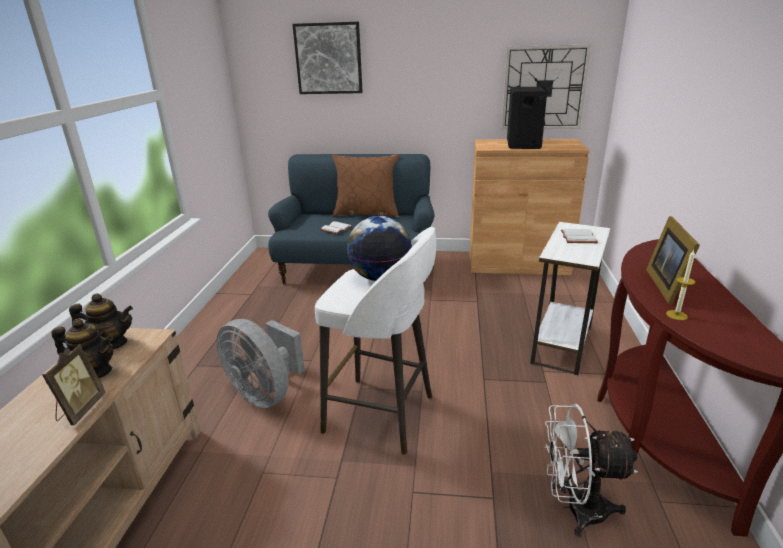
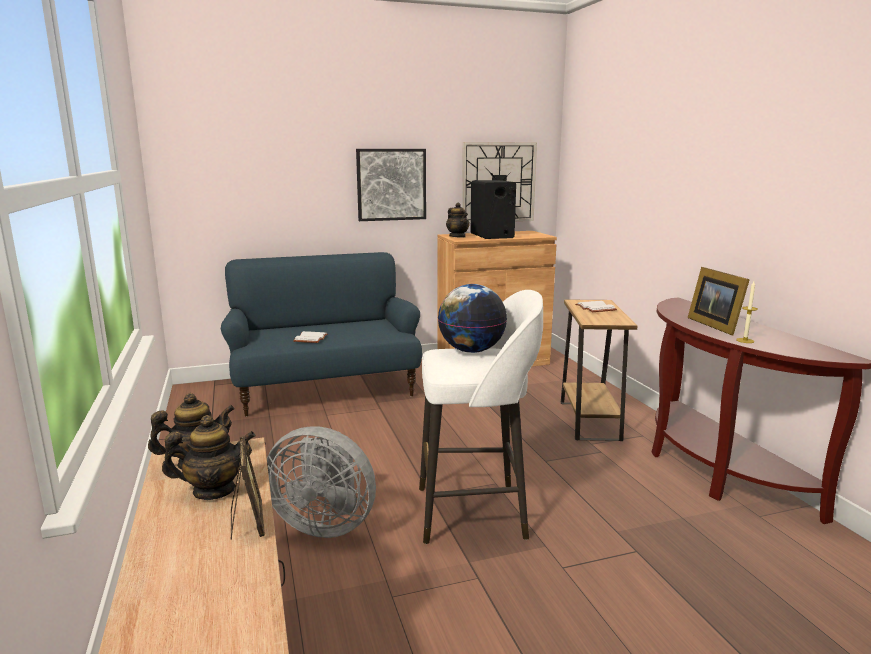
camera: 25 degrees left, 10 degrees down
(328, 58) = (275, 149): picture -> picture (391, 184)
(366, 213) = (330, 322): brown pillow -> none
(488, 144) = (457, 236): none -> teapot
(562, 345) = (589, 420): white side table -> brown side table
(575, 508) = (706, 539): white fan -> none

